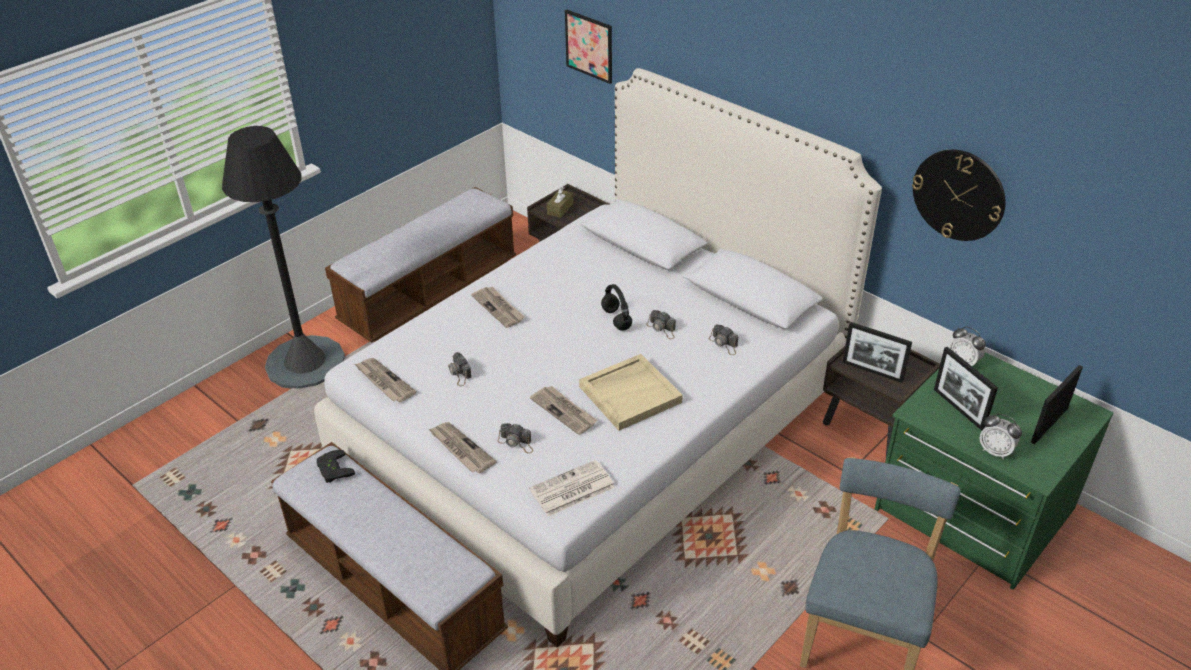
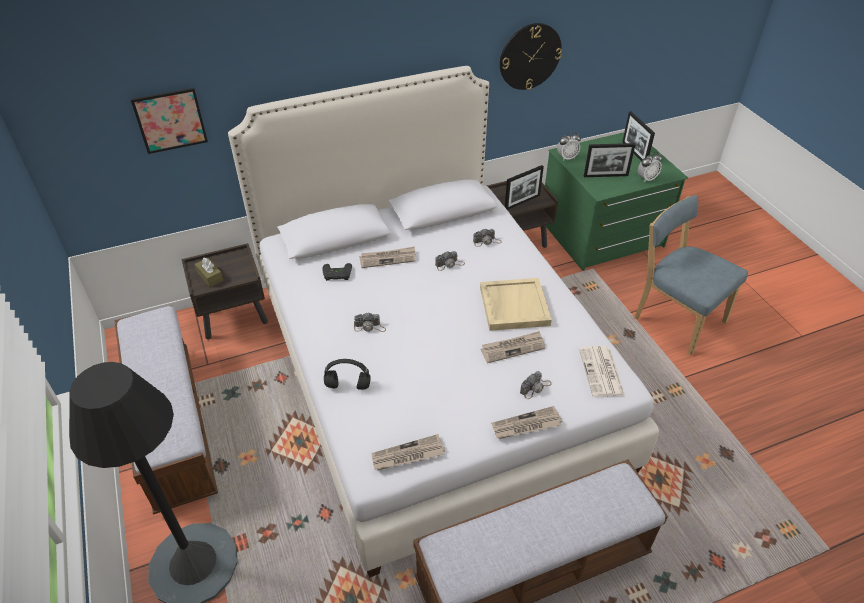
camera: 65 degrees left, 5 degrees up
(332, 469) = (460, 545): black game controller -> black game controller (337, 274)
(459, 373) = (431, 397): camera -> camera (370, 327)
(499, 308) = (357, 346): newspaper -> newspaper (388, 258)
(615, 319) = (421, 283): black headphones -> black headphones (347, 386)

